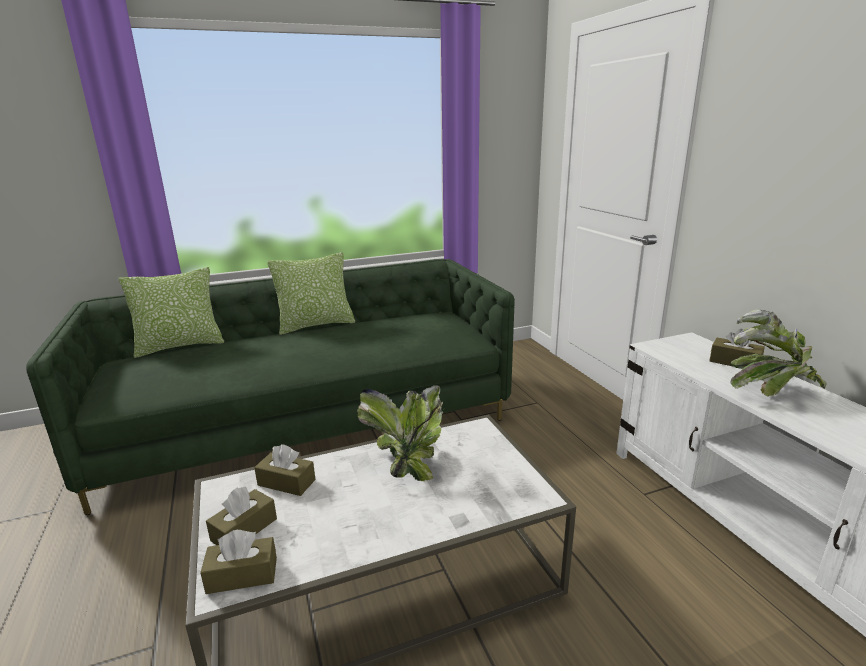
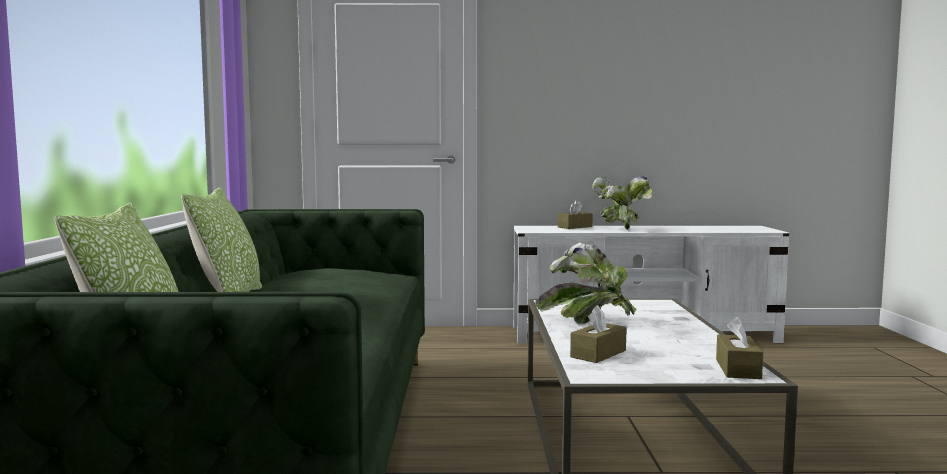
camera: 70 degrees left, 15 degrees down
(244, 529) = (672, 368): brown tissue box -> none

